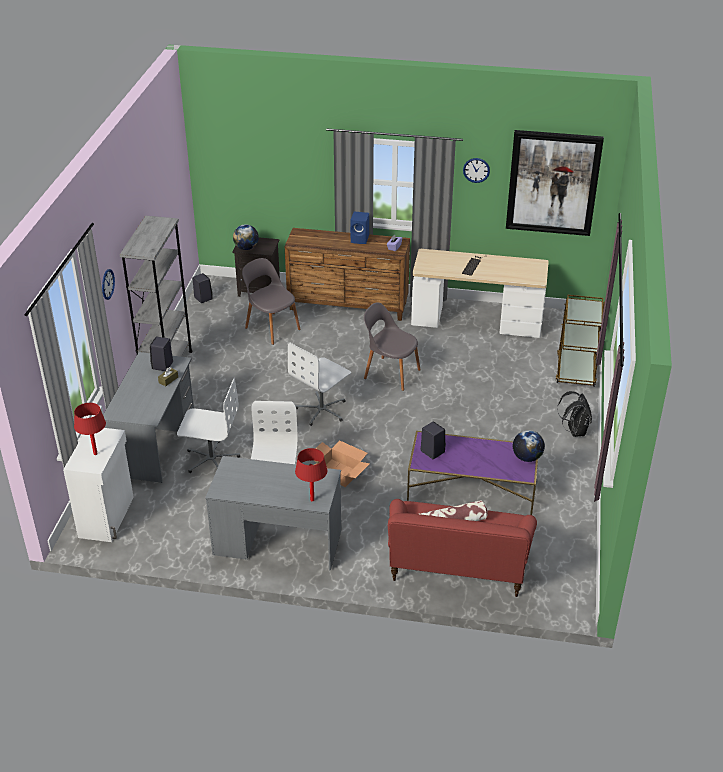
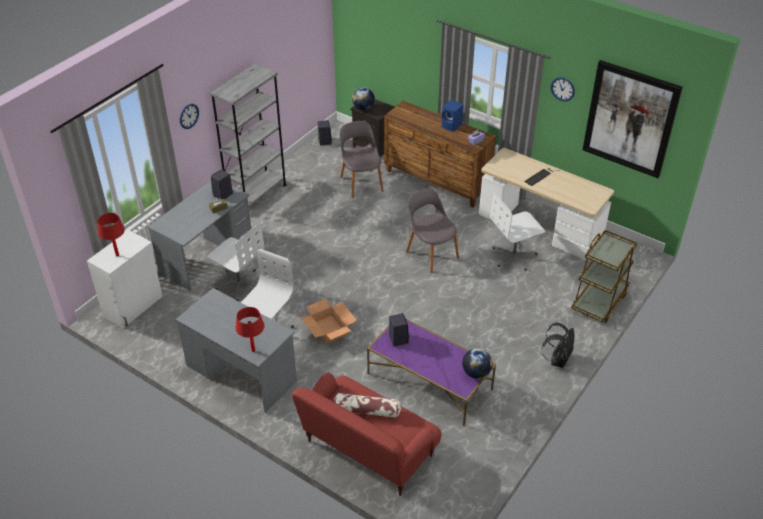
camera: 25 degrees right, 5 degrees up
(322, 410) = (353, 269): white office chair -> white office chair (514, 256)

